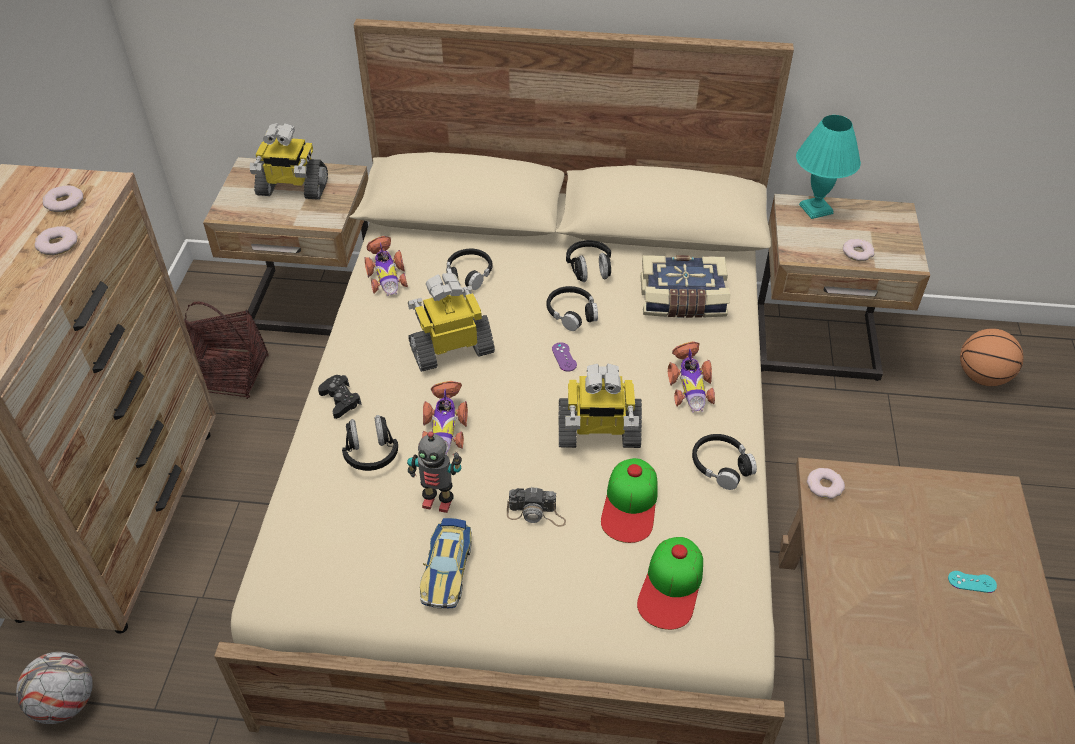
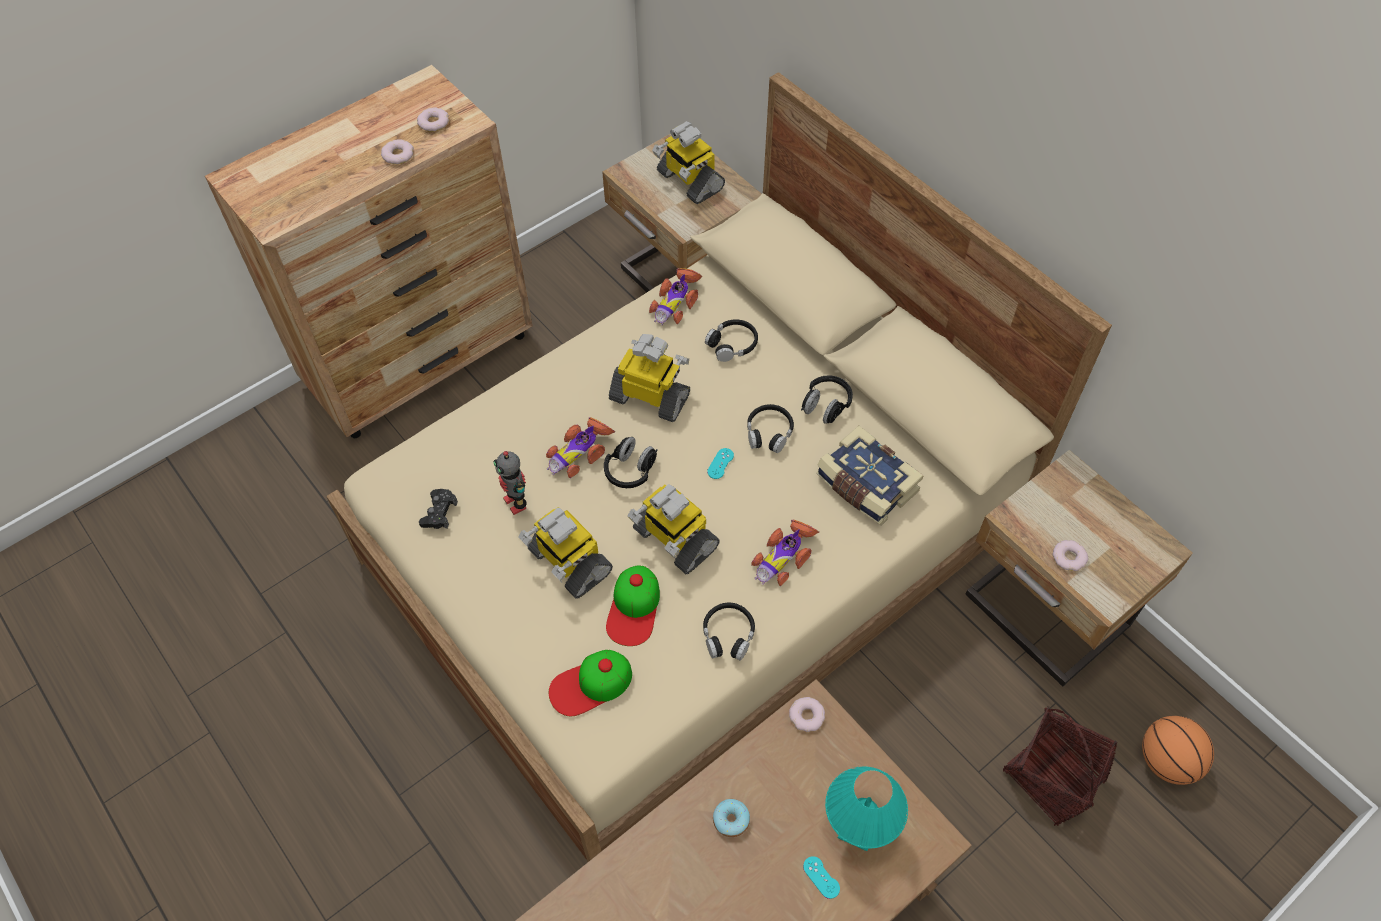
camera: 45 degrees right, 10 degrees up
(66, 703) = (289, 458): football -> none
(229, 374) = (578, 299): basket -> basket (1052, 777)
(340, 400) = (542, 381): black game controller -> black game controller (439, 512)
(371, 453) = (516, 435): black headphones -> black headphones (630, 471)
(447, 569) = (475, 552): toy car -> none
(536, 513) = (568, 562): camera -> toy robot
(564, 357) = (720, 463): purple game controller -> turquoise game controller
(630, 504) = (634, 608): cap -> cap turned 45 degrees counterclockwise
(815, 209) = (1086, 491): turquoise table lamp -> turquoise table lamp (856, 830)
(871, 601) = (731, 820): none -> donut

